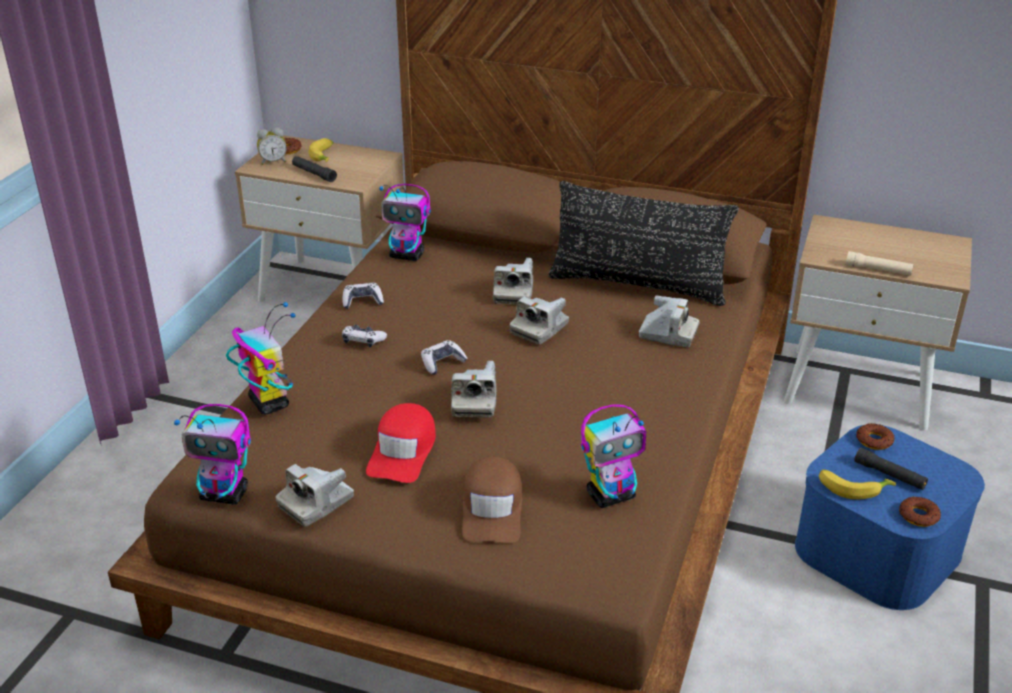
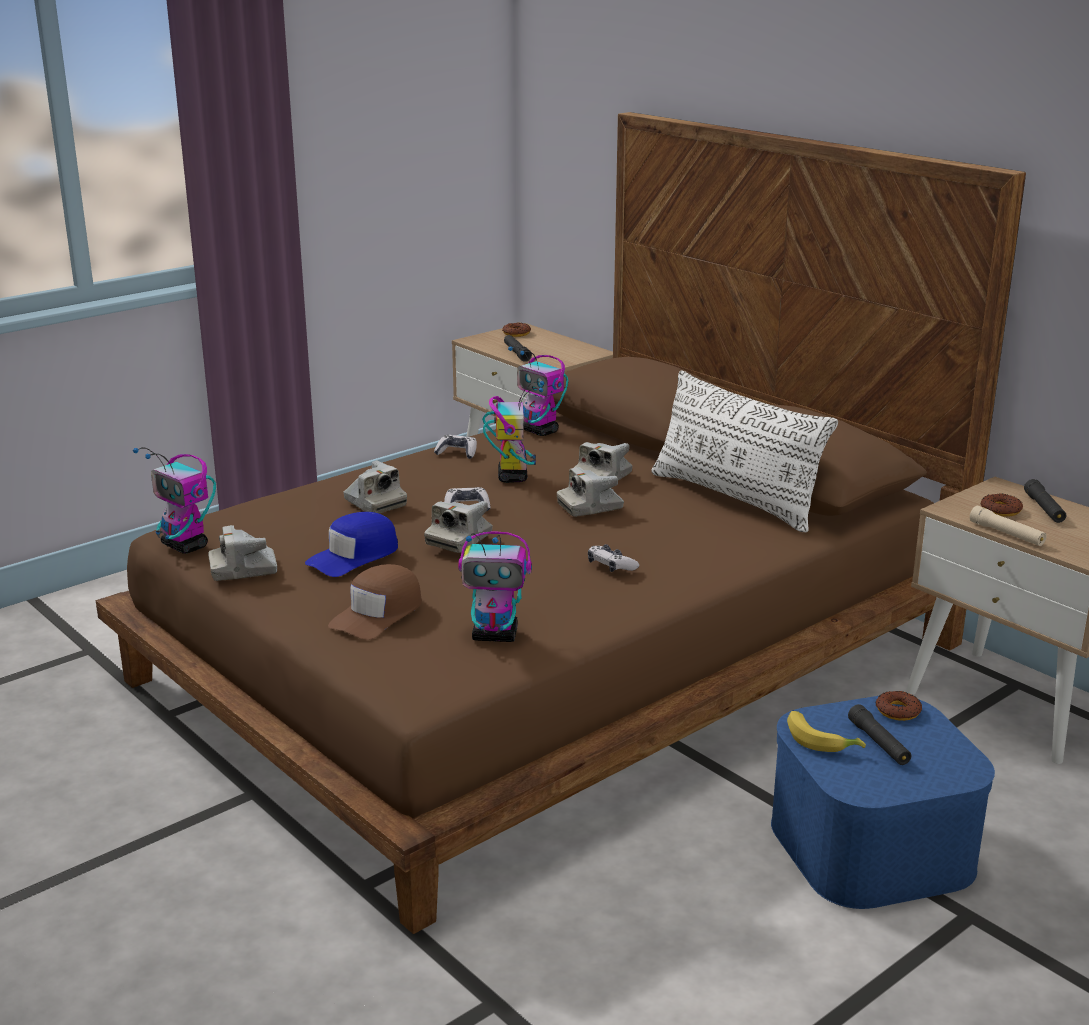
camera: 30 degrees right, 10 degrees down
(268, 403) = (290, 498): toy robot -> toy robot (512, 476)
(273, 162) = (493, 339): alarm clock -> none
(325, 157) = (543, 344): banana -> none
(363, 341) = (420, 478): game controller -> game controller (611, 566)
(403, 451) = (354, 556): red cap -> blue cap
(637, 285) = (735, 498): black pillow -> white pillow
(668, 334) = (715, 540): camera -> camera (375, 503)
(876, 237) = (1044, 509): none -> black flashlight
(918, 516) = (868, 784): donut -> donut (1000, 510)

